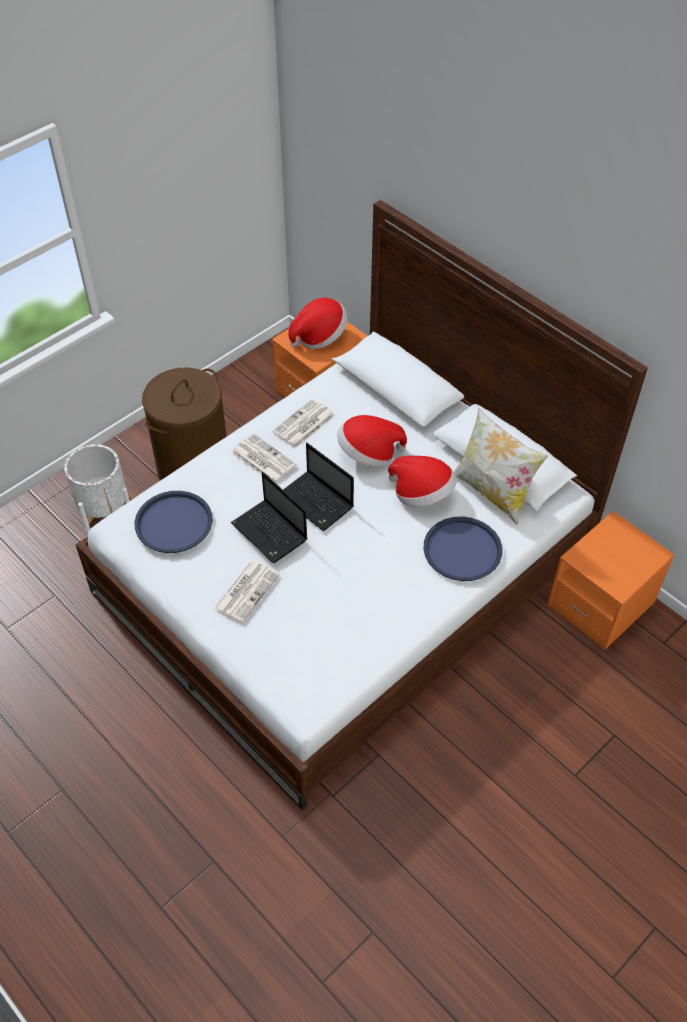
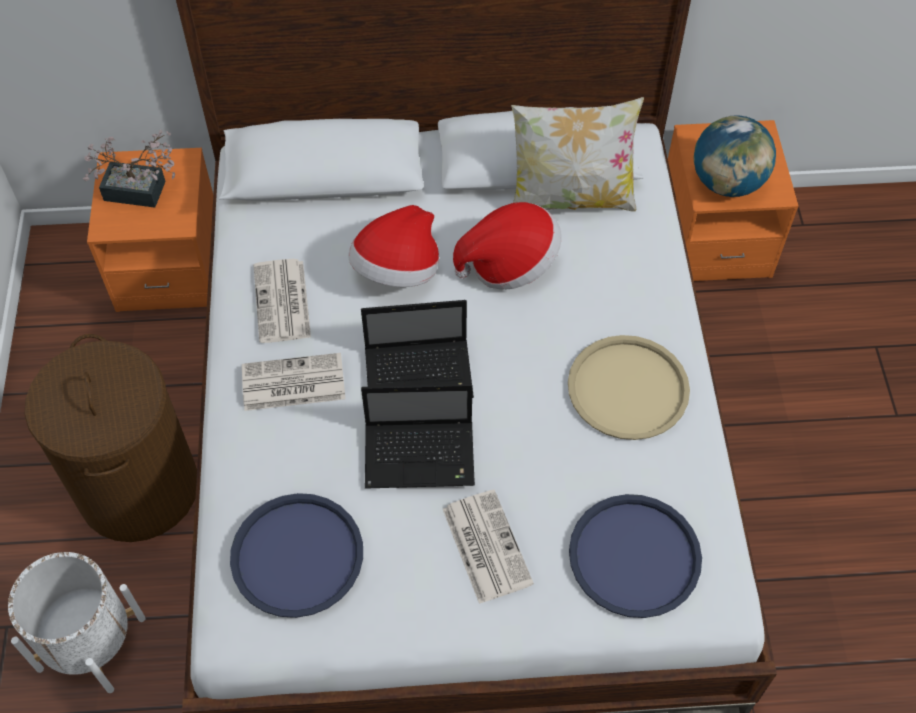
camera: 50 degrees left, 5 degrees up
(319, 336) = (141, 192): hat -> potted plant
(395, 592) = (627, 388): none -> beige tray
(462, 550) = (625, 283): blue tray -> blue tray (634, 556)
(598, 560) = (727, 183): none -> globe

